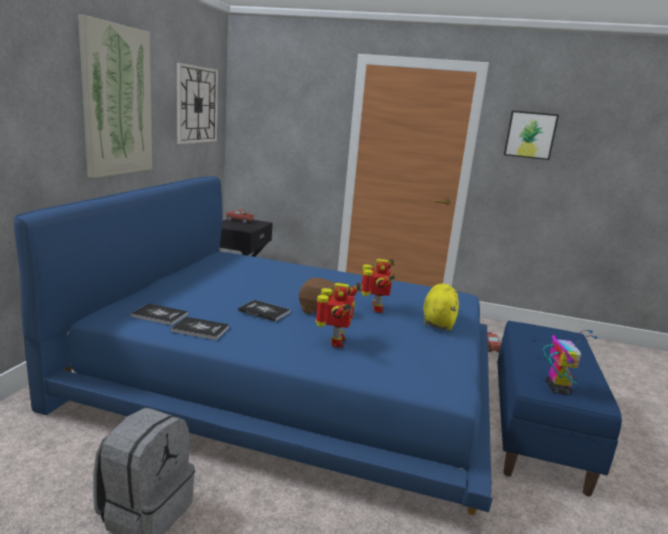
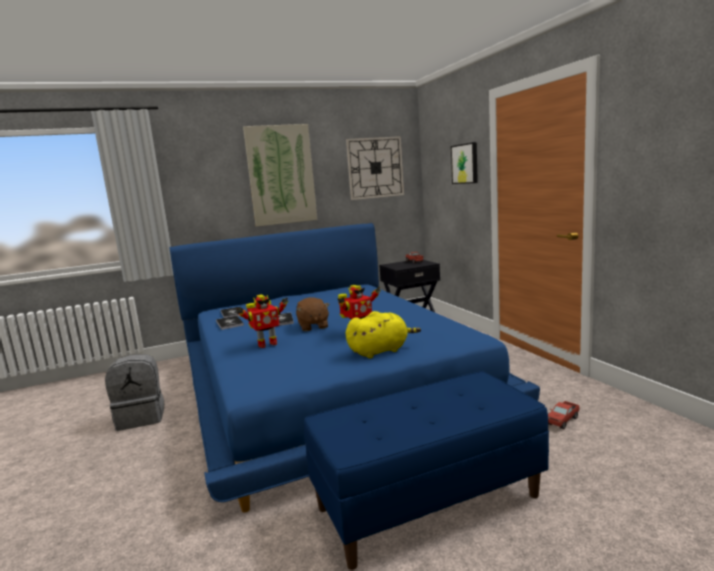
camera: 55 degrees right, 5 degrees down
(530, 135) = (656, 134): picture -> picture (465, 163)
(557, 388) = (349, 427): toy robot -> none

